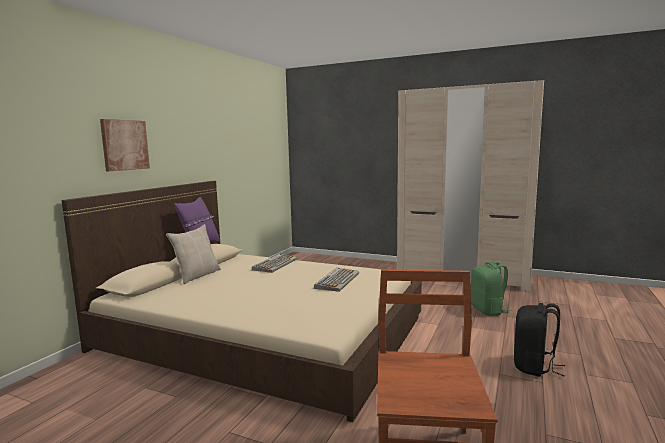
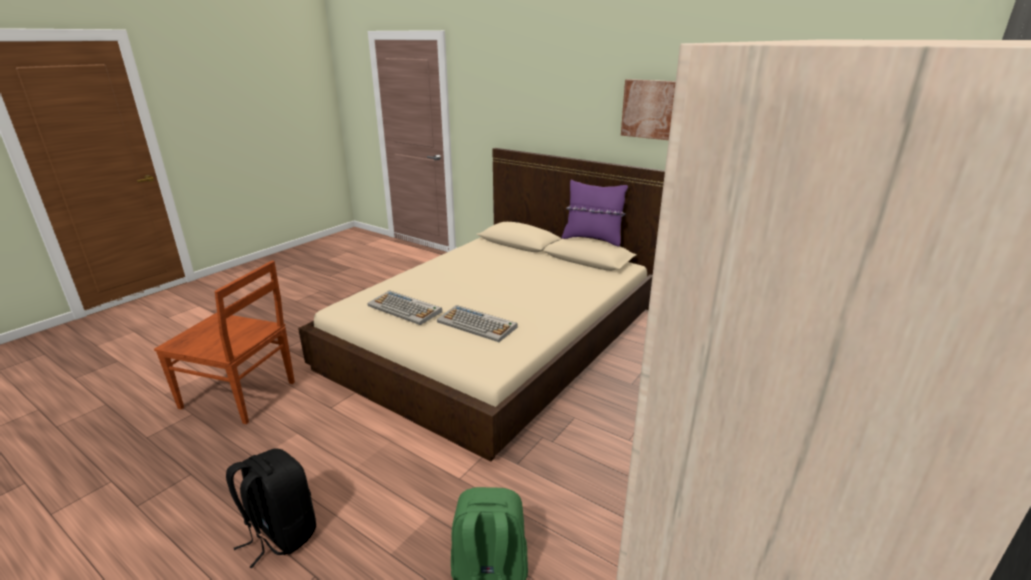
camera: 100 degrees right, 15 degrees up
(124, 145) = (555, 108): picture -> picture (650, 109)
(197, 275) = (537, 257): beige pillow -> none
(275, 264) = (567, 292): keyboard -> keyboard (405, 309)

